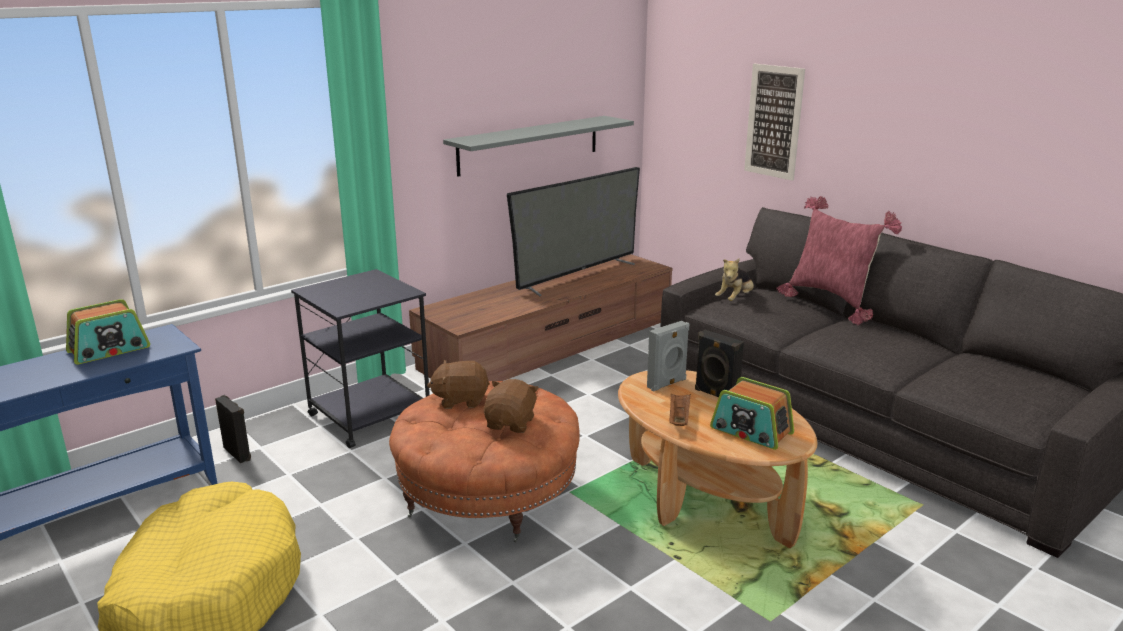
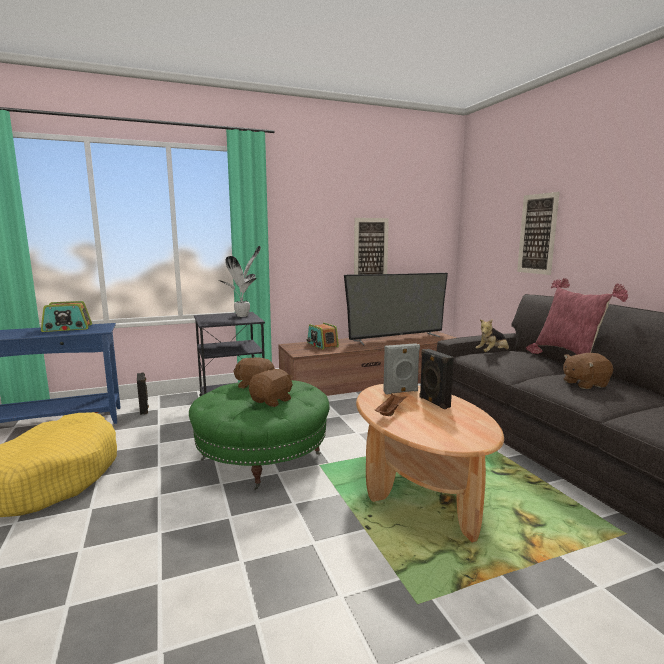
camera: 20 degrees right, 10 degrees down
(376, 282) = (243, 315): none -> potted plant
(487, 496) = (262, 457): brown ottoman -> green ottoman
(529, 145) = (370, 251): grey shelf -> picture
(751, 431) = (444, 428): radio -> radio (322, 345)
(863, 342) = (584, 384): none -> brown plush toy

